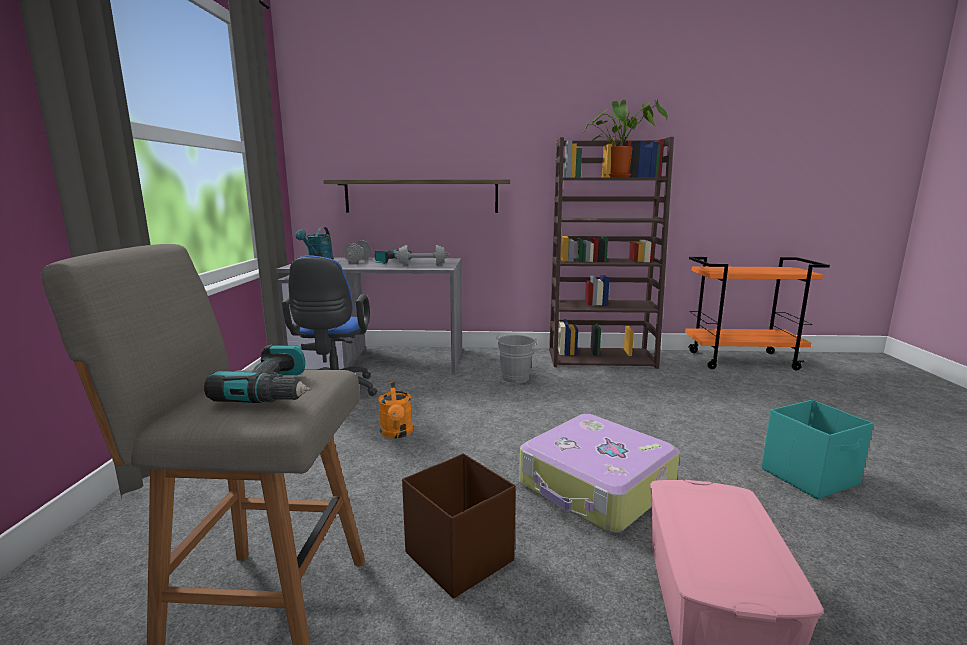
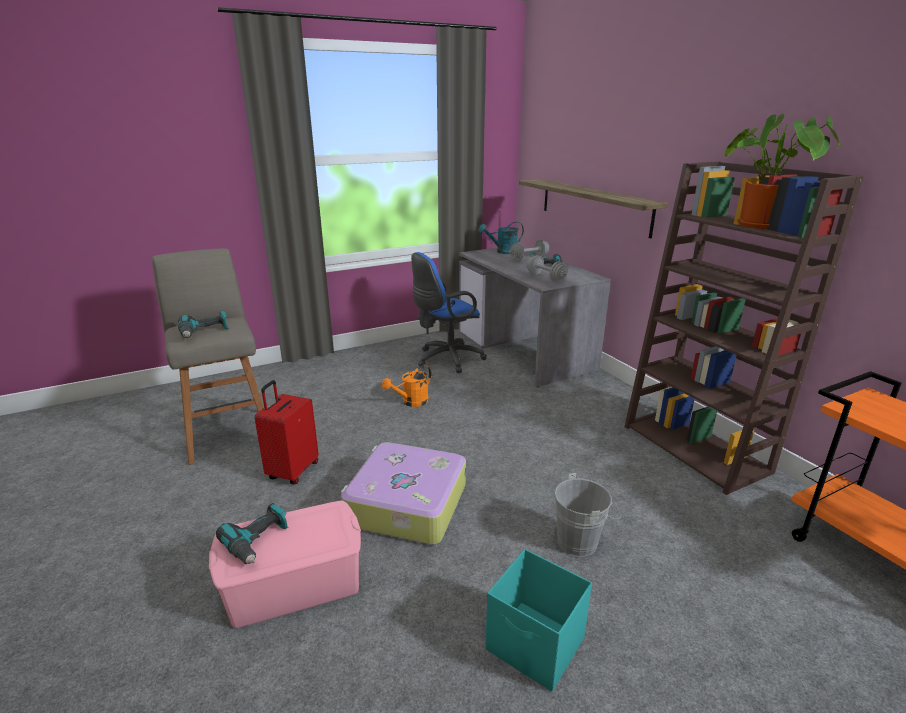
camera: 60 degrees right, 10 degrees up
(459, 556) = (292, 471): brown storage box -> red suitcase
(516, 377) = (570, 415): grey bucket -> grey bucket (581, 541)
(724, 556) = (258, 541): none -> power drill

